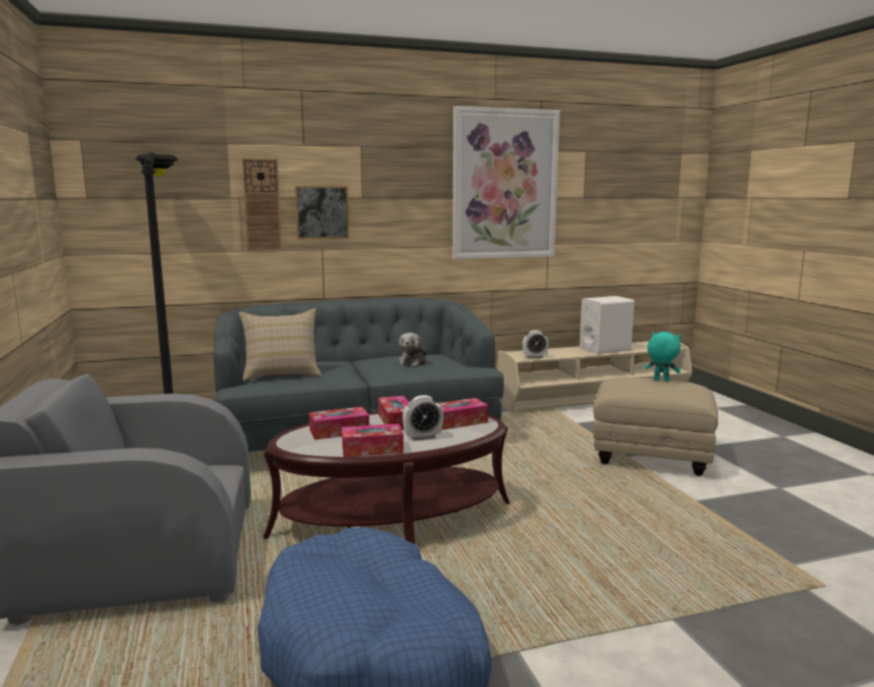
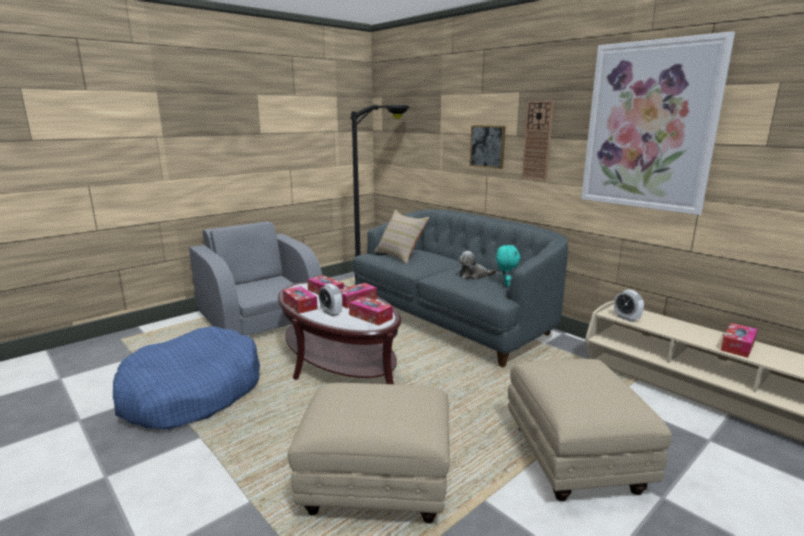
camera: 65 degrees right, 5 degrees up
(262, 205) = (454, 139): wall clock -> wall clock (537, 141)
(605, 349) = (737, 346): white speaker -> tissue box
(661, 380) = (608, 382): turquoise plush toy -> turquoise plush toy (505, 284)
(665, 541) = (378, 486): none -> beige ottoman

